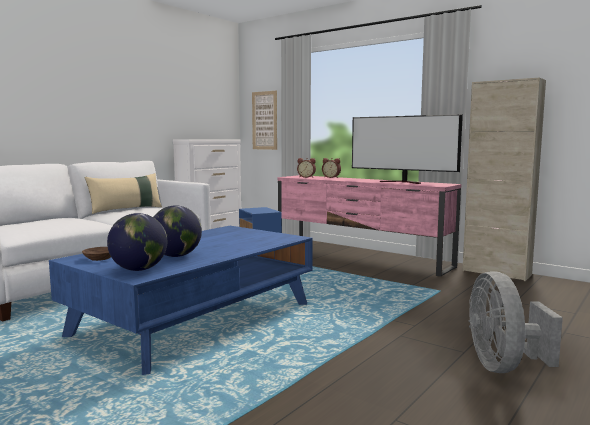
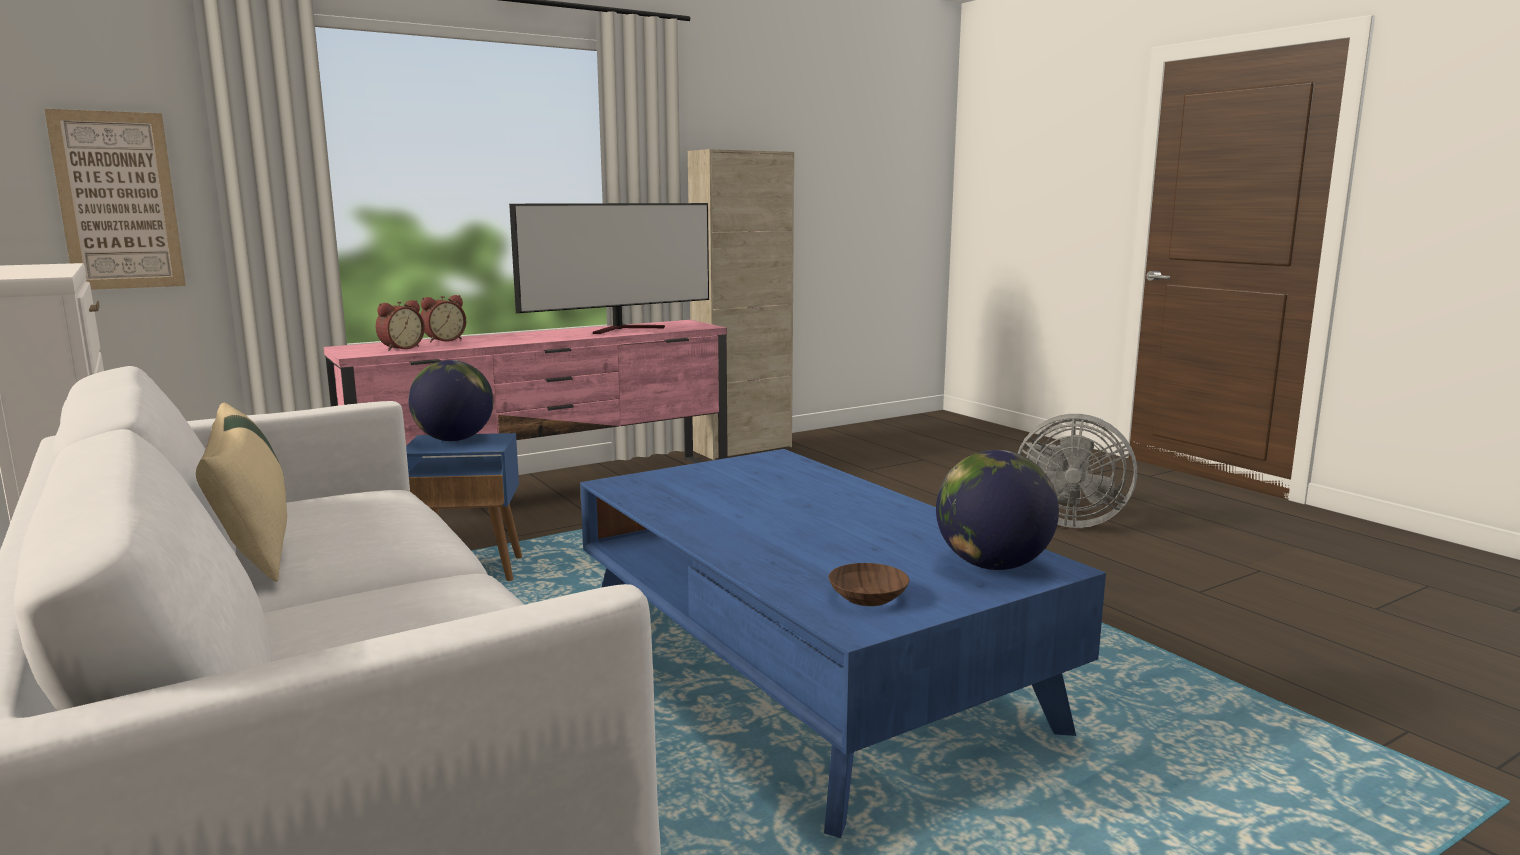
camera: 70 degrees left, 5 degrees up
(176, 256) = (886, 536): globe -> globe (454, 440)

